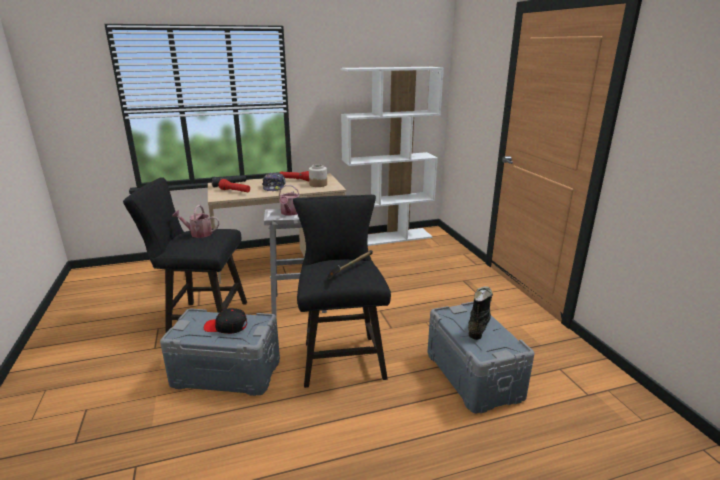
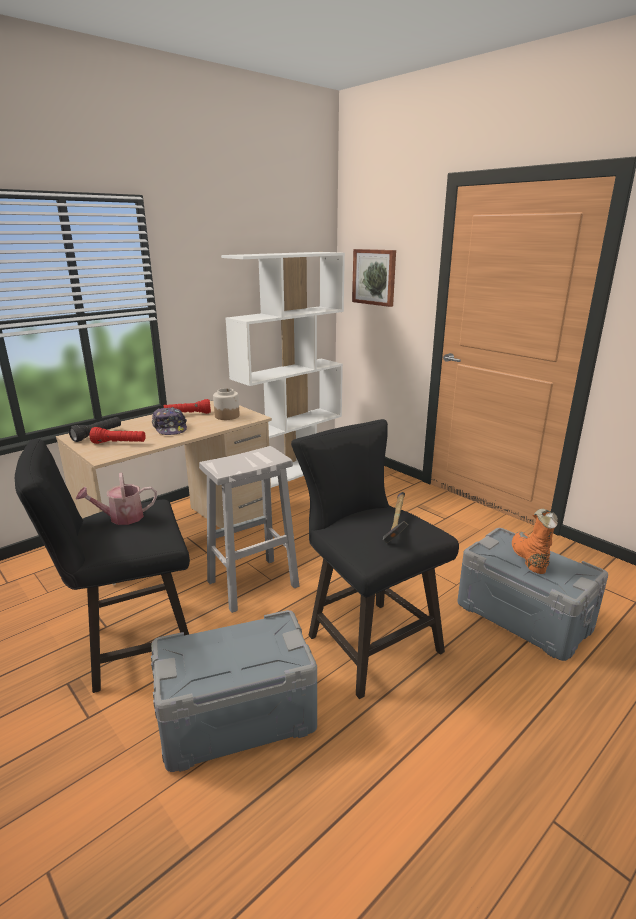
camera: 25 degrees left, 0 degrees up
(226, 327) = (238, 649): black cap -> none
(289, 213) = (241, 462): watering can -> none
(469, 88) = (374, 277): none -> picture
(478, 326) = (528, 557): black boot -> orange boot

